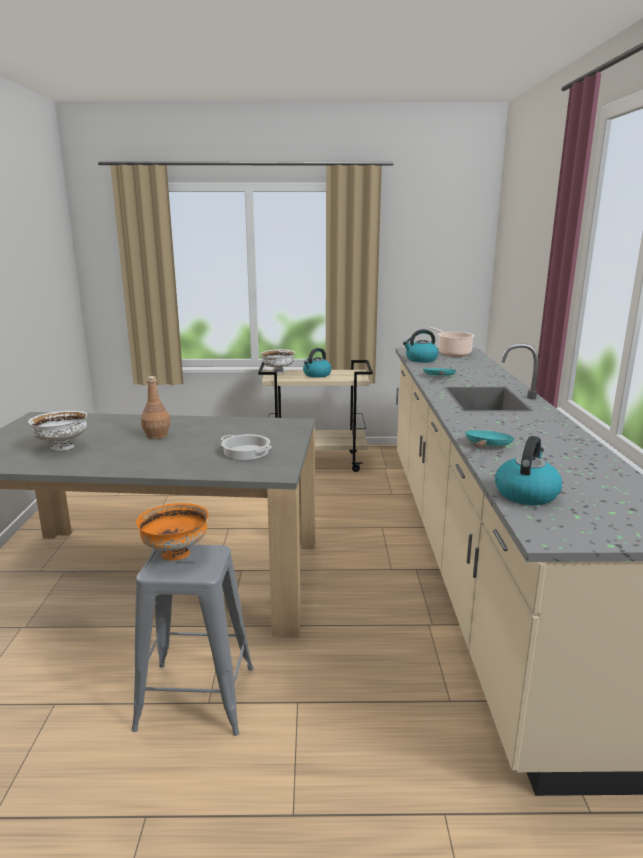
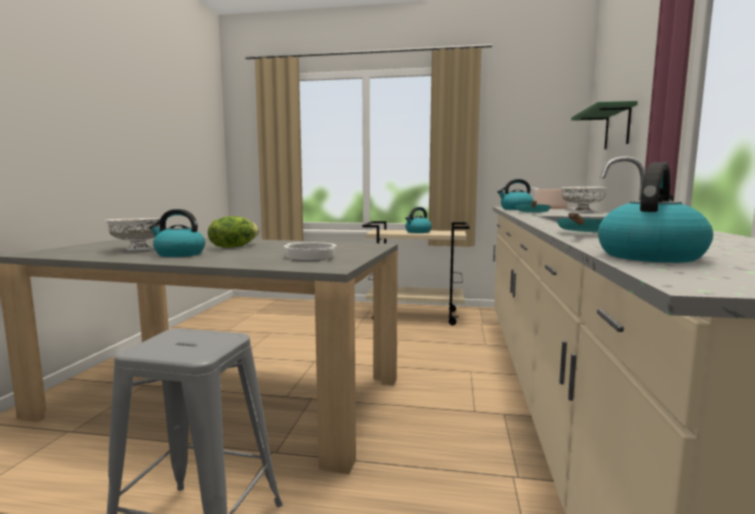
camera: 10 degrees right, 10 degrees down
(114, 455) = (179, 254): none -> kettle
(156, 435) = (233, 247): brown bottle -> lettuce
(175, 553) = (182, 336): orange bowl -> none
(278, 372) = (383, 230): white bowl -> white bowl (582, 211)
(519, 274) = (617, 128): none -> green shelf

